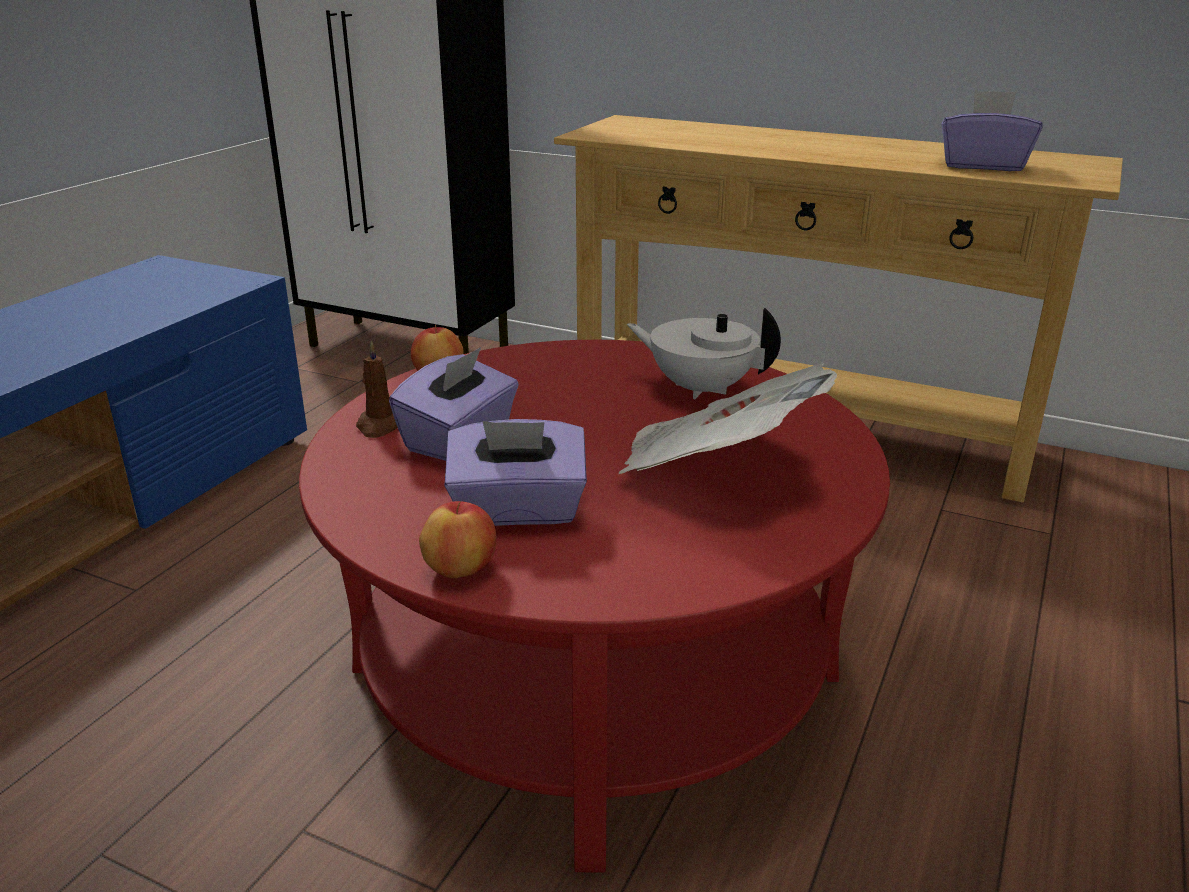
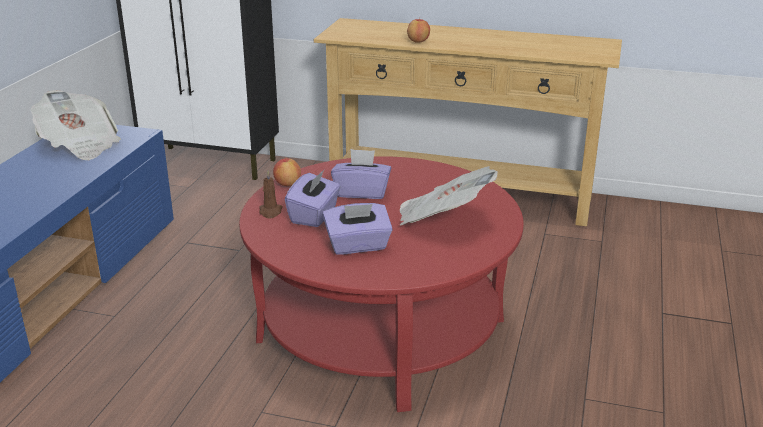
camera: 10 degrees left, 0 degrees up
(137, 292) = (79, 145): none -> newspaper
(460, 569) = (343, 273): apple -> apple (418, 41)
(700, 388) = (424, 180): white teapot -> none
(982, 165) = (551, 49): purple tissue box -> purple tissue box (362, 192)

